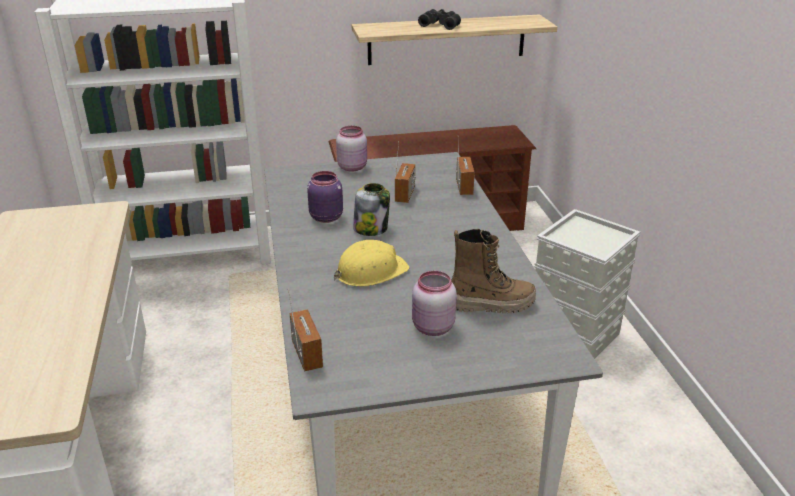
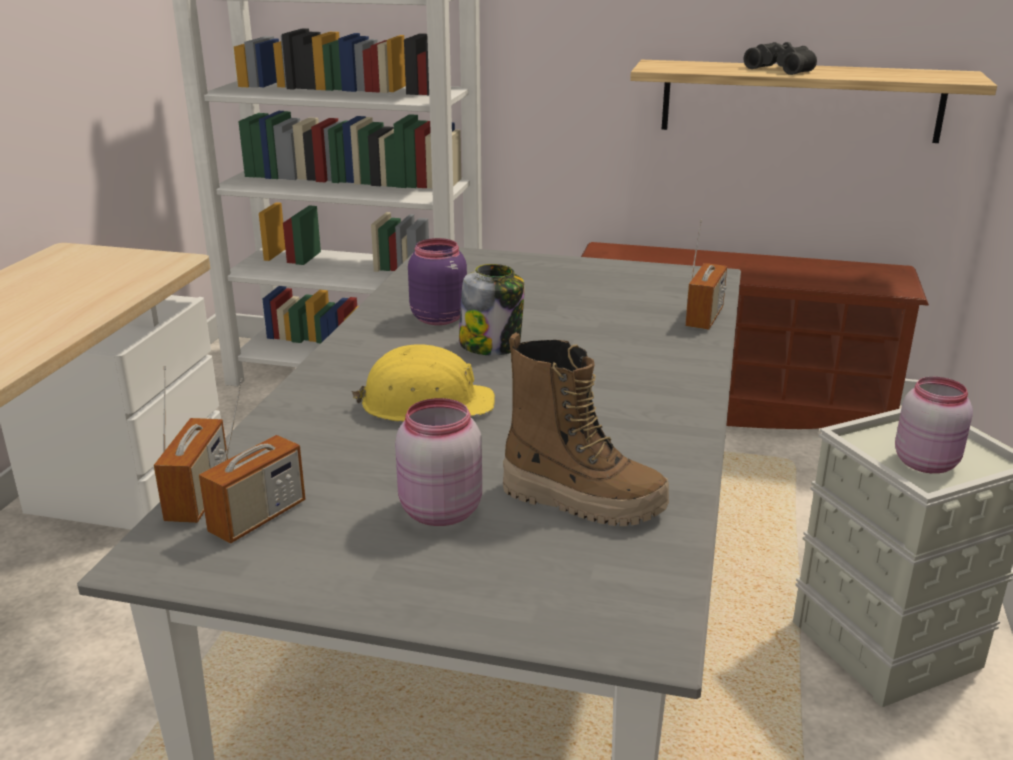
camera: 25 degrees right, 5 degrees down
(352, 167) = (548, 263): pink jar -> pink jar (926, 462)
(405, 195) = (593, 311): radio -> radio (258, 517)

